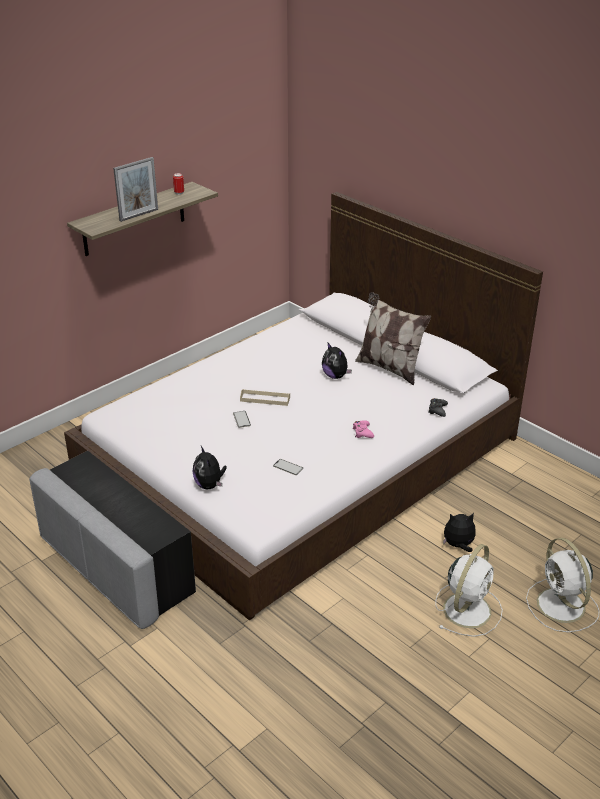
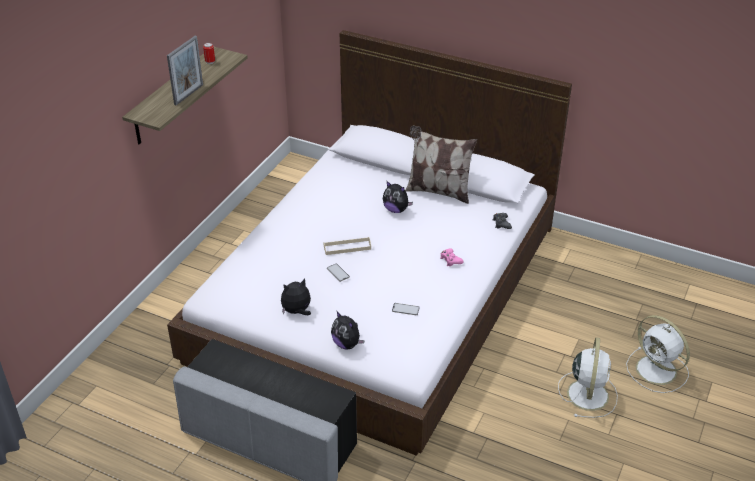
camera: 20 degrees left, 5 degrees up
(458, 546) = (553, 340): plush toy -> plush toy (297, 311)

